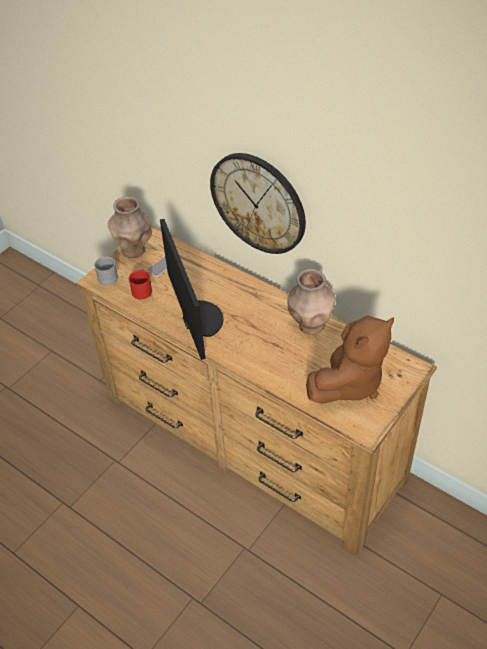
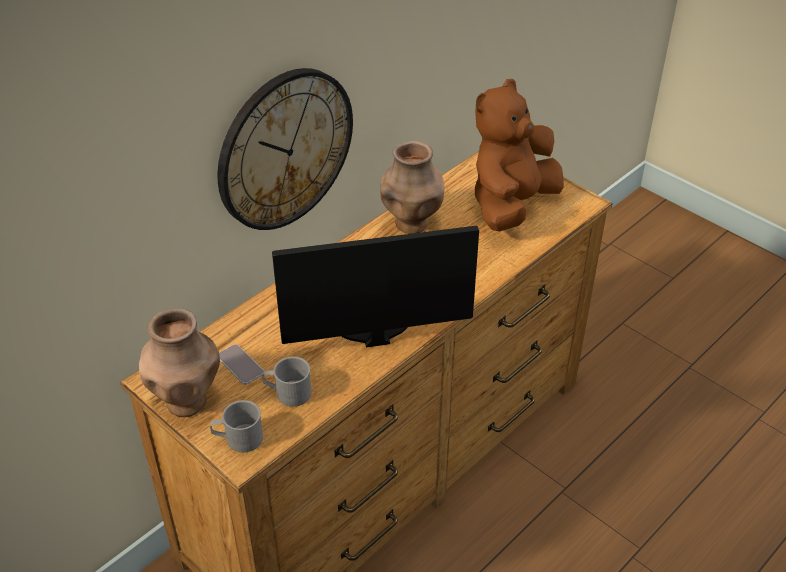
camera: 85 degrees left, 5 degrees down
(142, 289) = (288, 393): red mug -> grey mug
(349, 382) = (511, 205): brown plush toy -> brown plush toy turned 105 degrees counterclockwise

